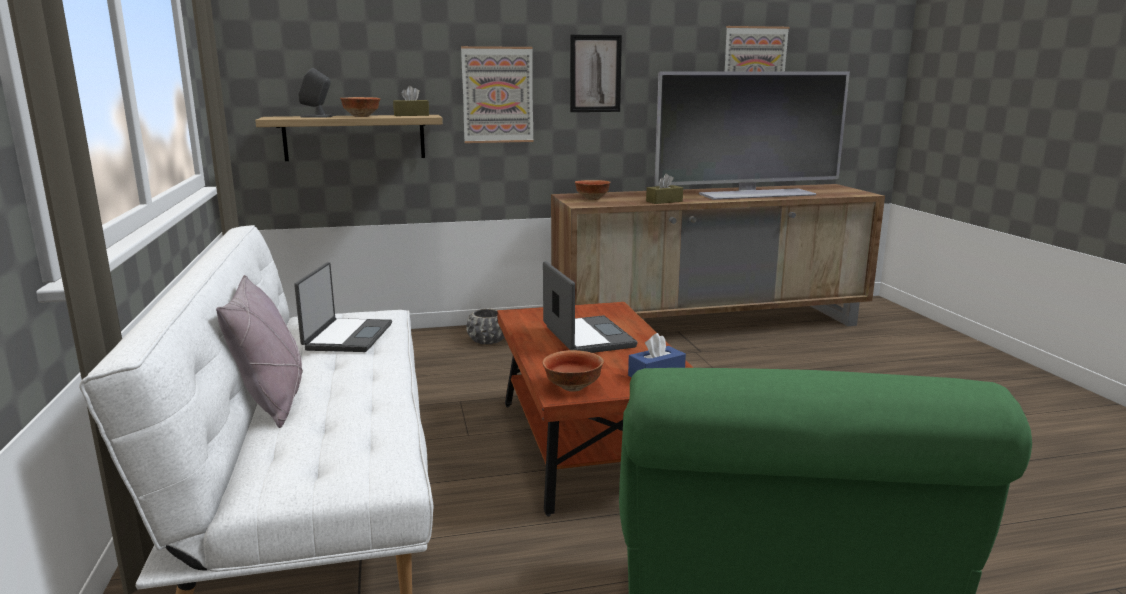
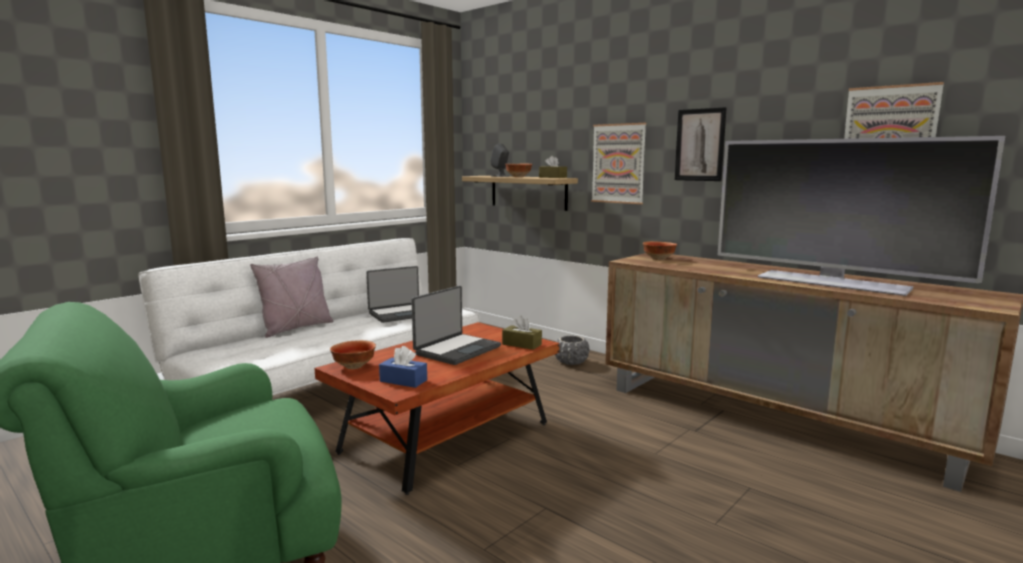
camera: 55 degrees right, 5 degrees down
(664, 201) = (703, 270): brown tissue box -> brown tissue box (522, 344)

